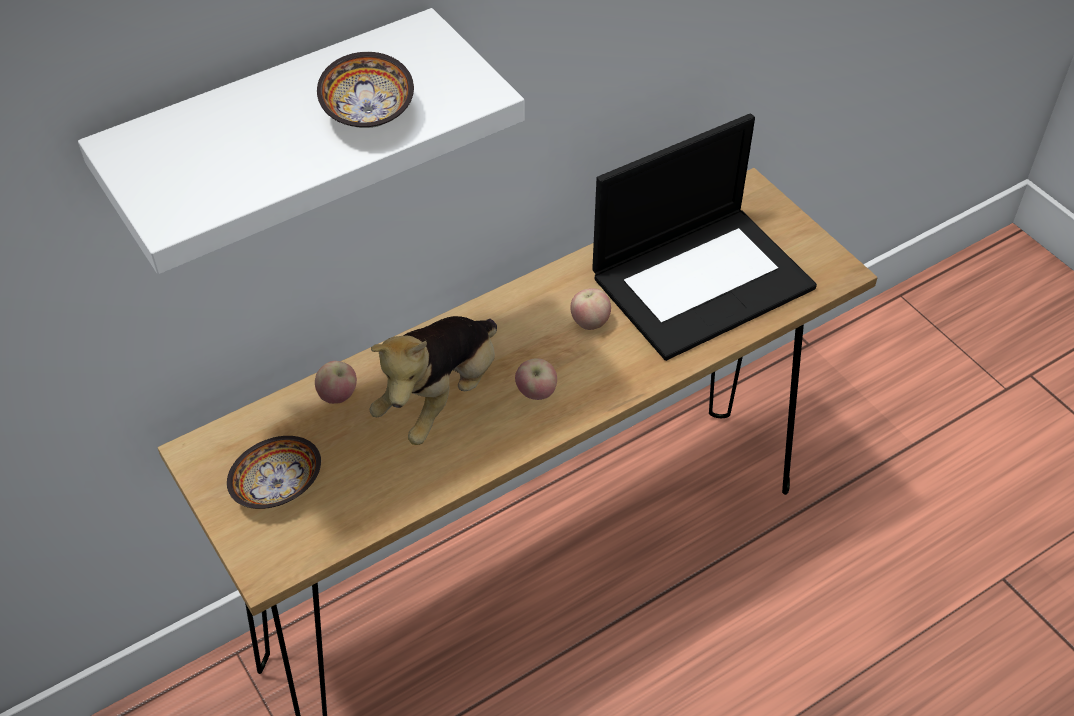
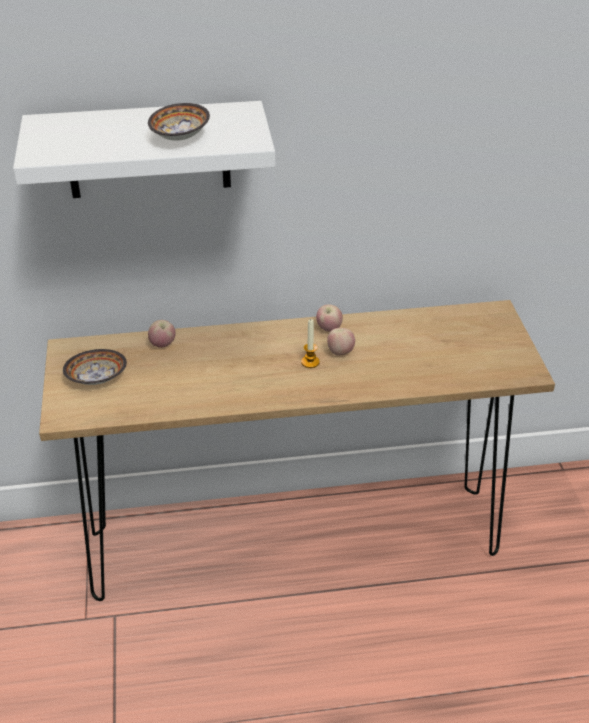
camera: 25 degrees right, 10 degrees down
(440, 397) = (221, 363): plush toy -> none
(536, 393) = (280, 379): apple -> apple (329, 329)
(559, 352) = (310, 362): none -> candle
(703, 280) = (430, 351): laptop -> none

